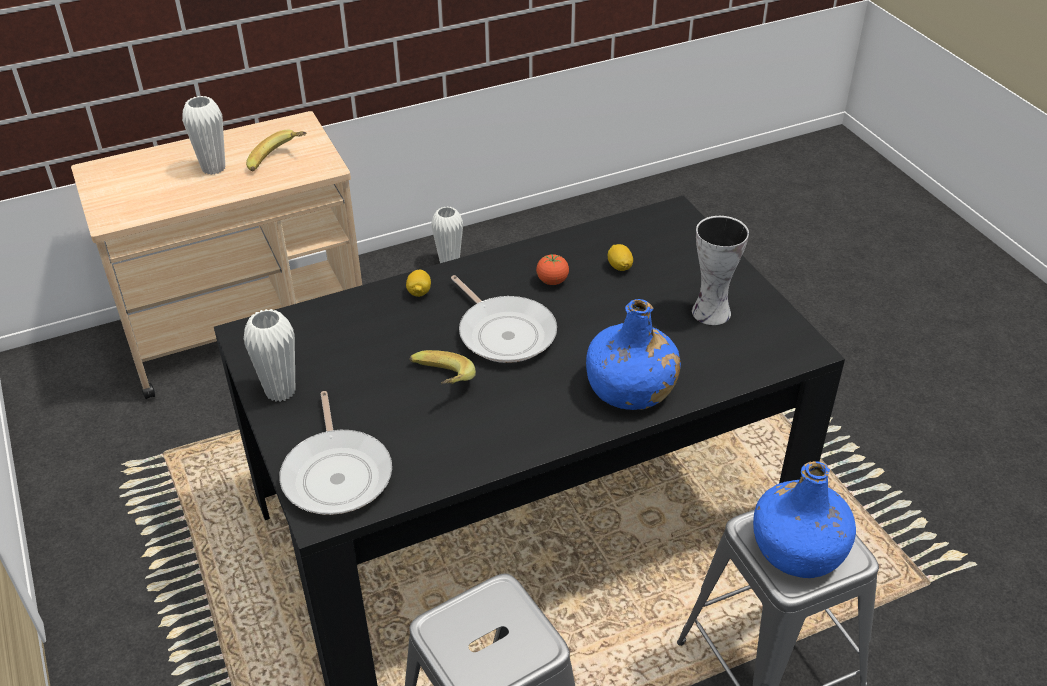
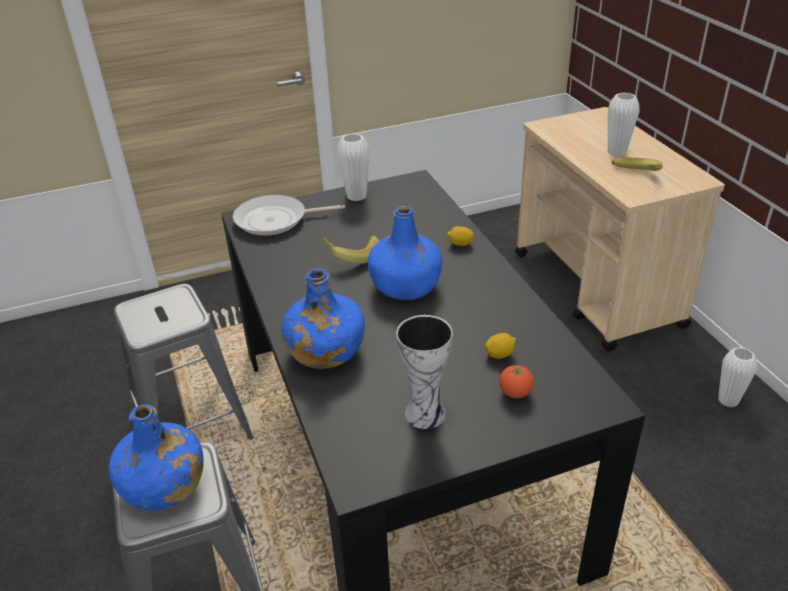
camera: 95 degrees right, 5 degrees down
(504, 332) = (406, 285): frying pan -> blue bottle
(552, 281) = (476, 312): tomato -> tomato (515, 393)

